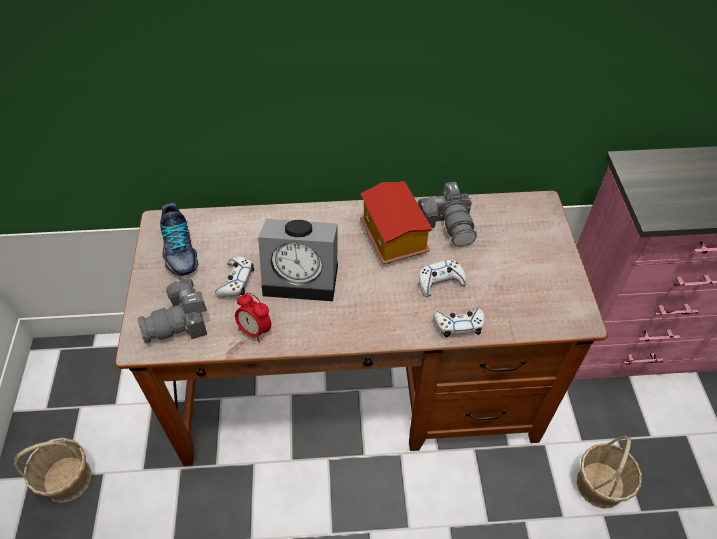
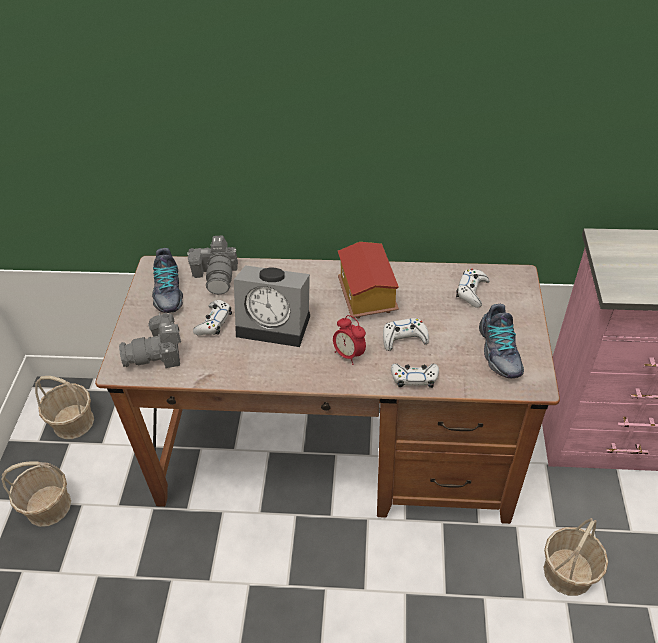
camera: 10 degrees right, 5 degrees down
(81, 384) = (73, 422): none -> basket
(255, 330) = (223, 366): alarm clock -> alarm clock (349, 354)
(449, 224) = (423, 288): camera -> camera (217, 275)
(499, 224) = (472, 291): none -> white game controller
(538, 287) = (498, 351): none -> shoe

